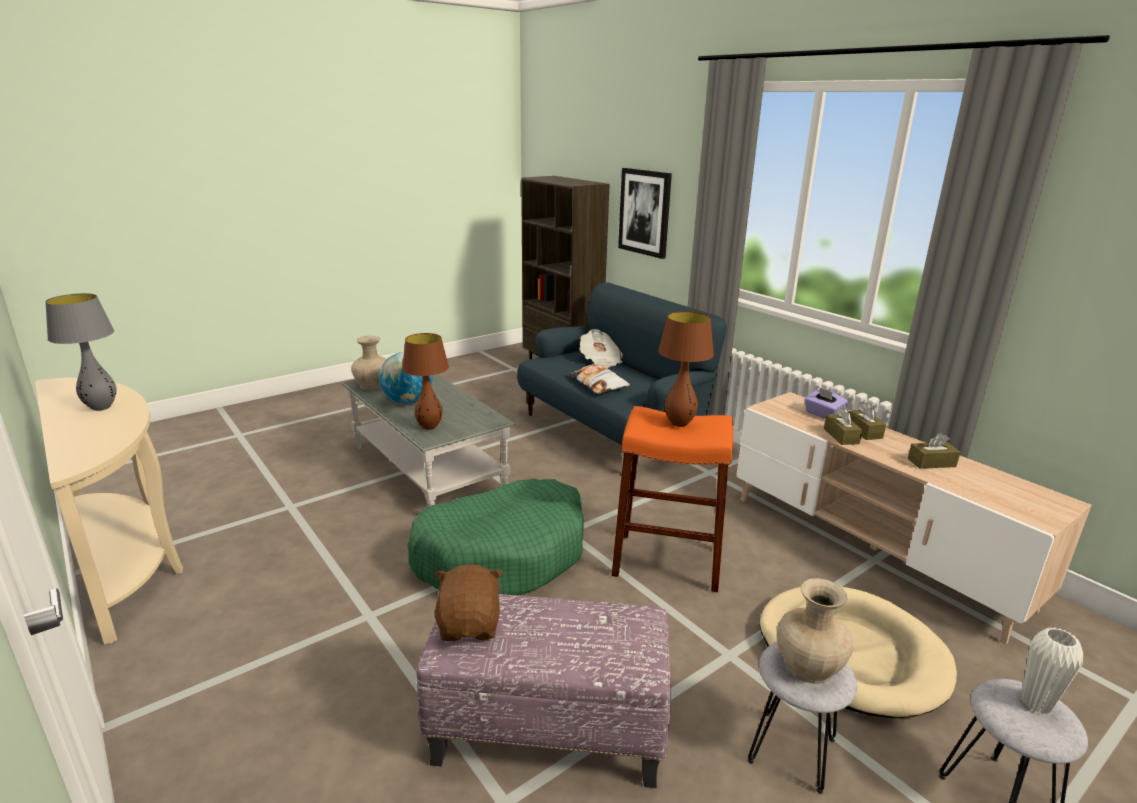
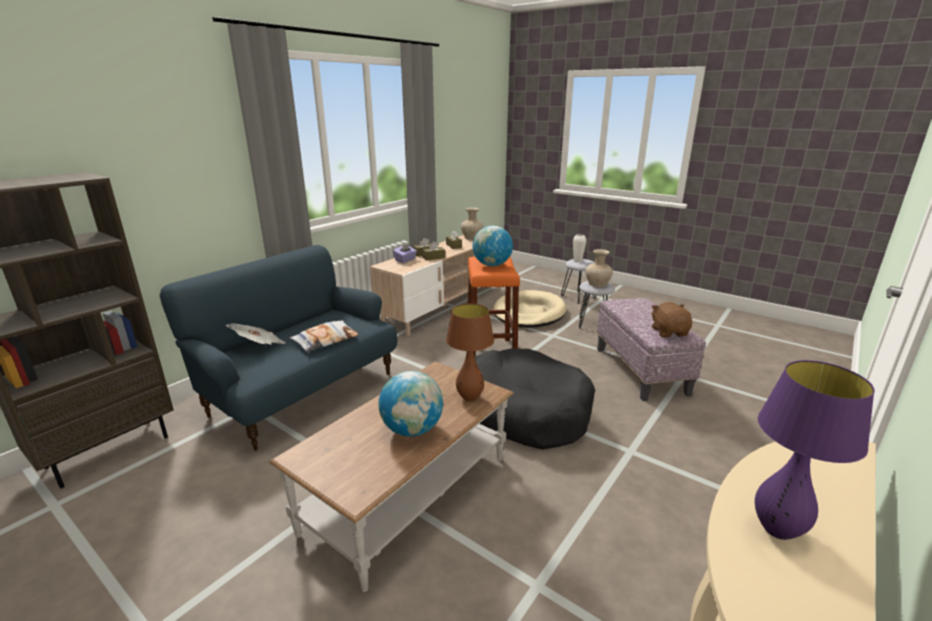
camera: 105 degrees left, 0 degrees up
(101, 408) = (777, 530): grey table lamp -> purple table lamp
(373, 385) = (366, 477): beige vase -> beige vase (471, 237)
(427, 469) = (408, 493): grey coffee table -> brown coffee table
(470, 625) = (669, 332): brown plush toy -> brown plush toy turned 105 degrees clockwise
(502, 554) = (524, 411): green dog bed -> black dog bed
(645, 212) = (156, 193): picture -> none
(679, 423) = (492, 265): brown table lamp -> globe

